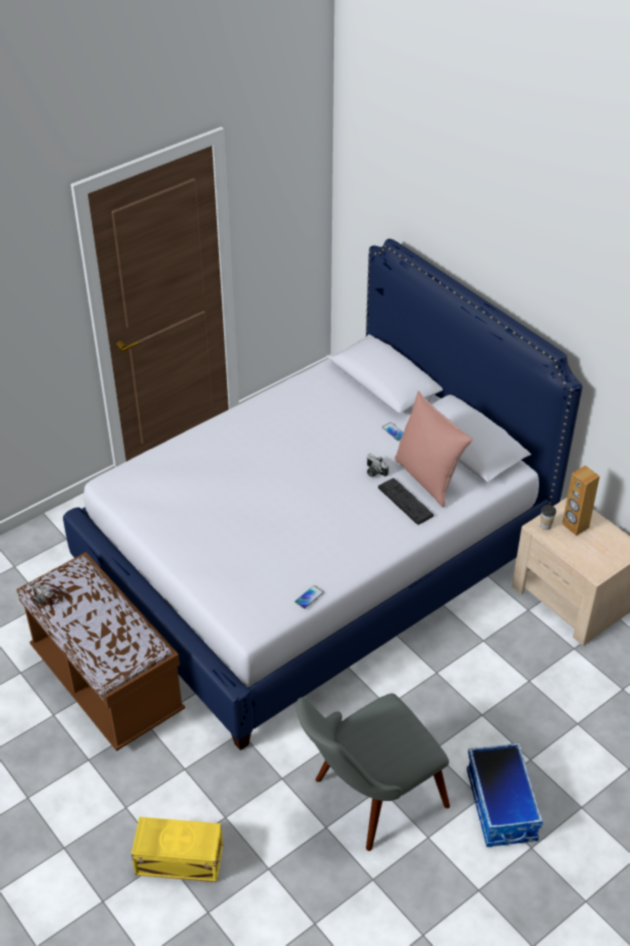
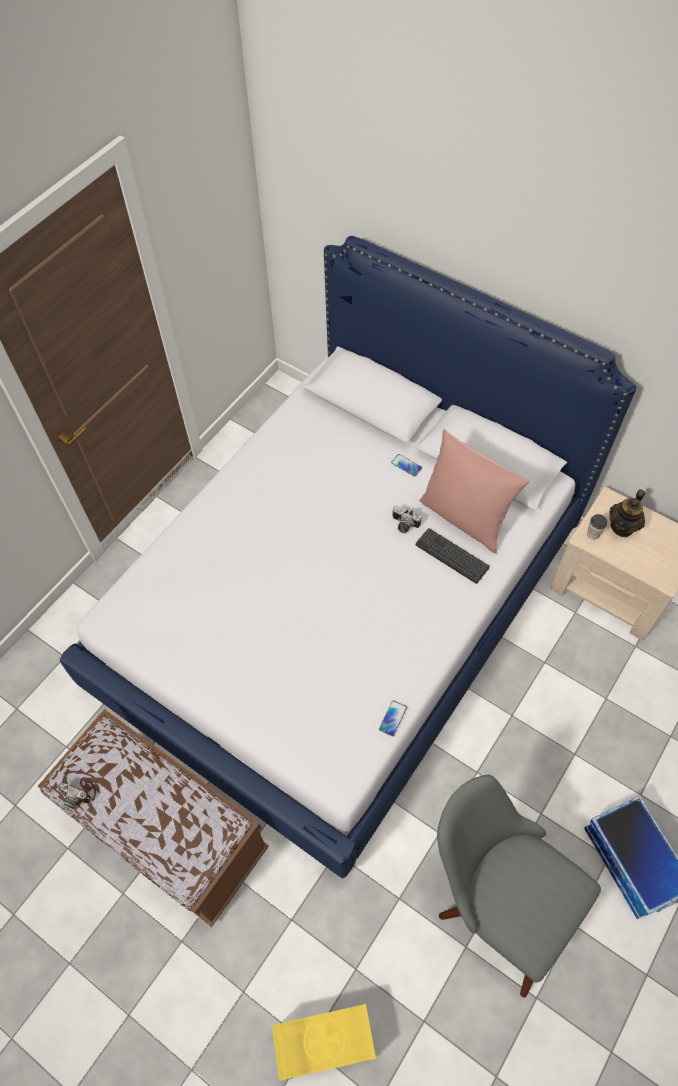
camera: 15 degrees left, 15 degrees up
(367, 800) = (496, 897): grey chair -> grey chair turned 90 degrees clockwise
(575, 526) = (622, 526): brown speaker -> teapot

